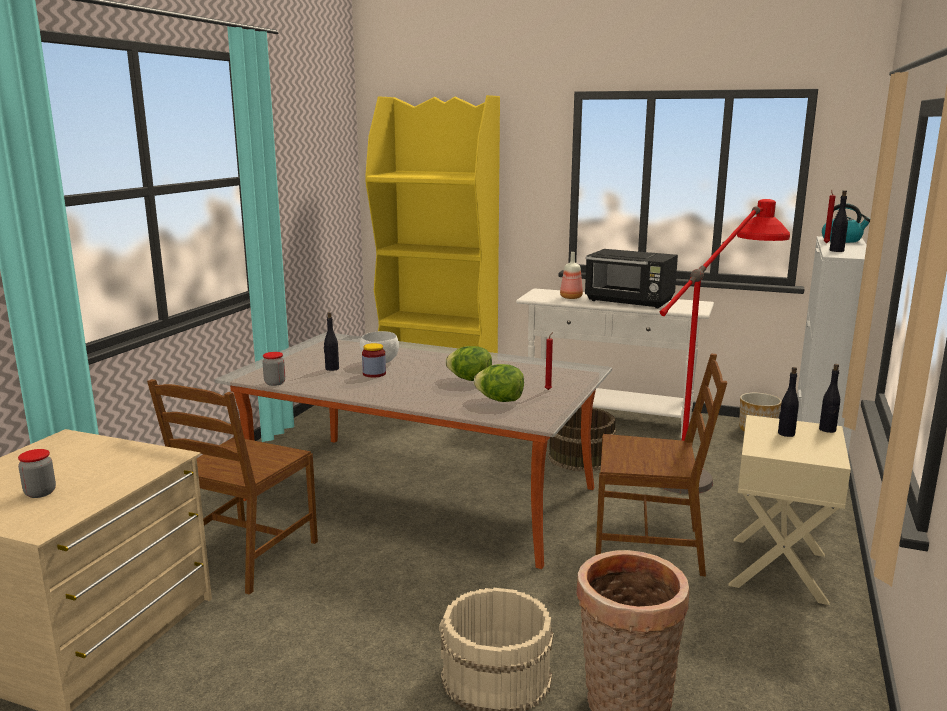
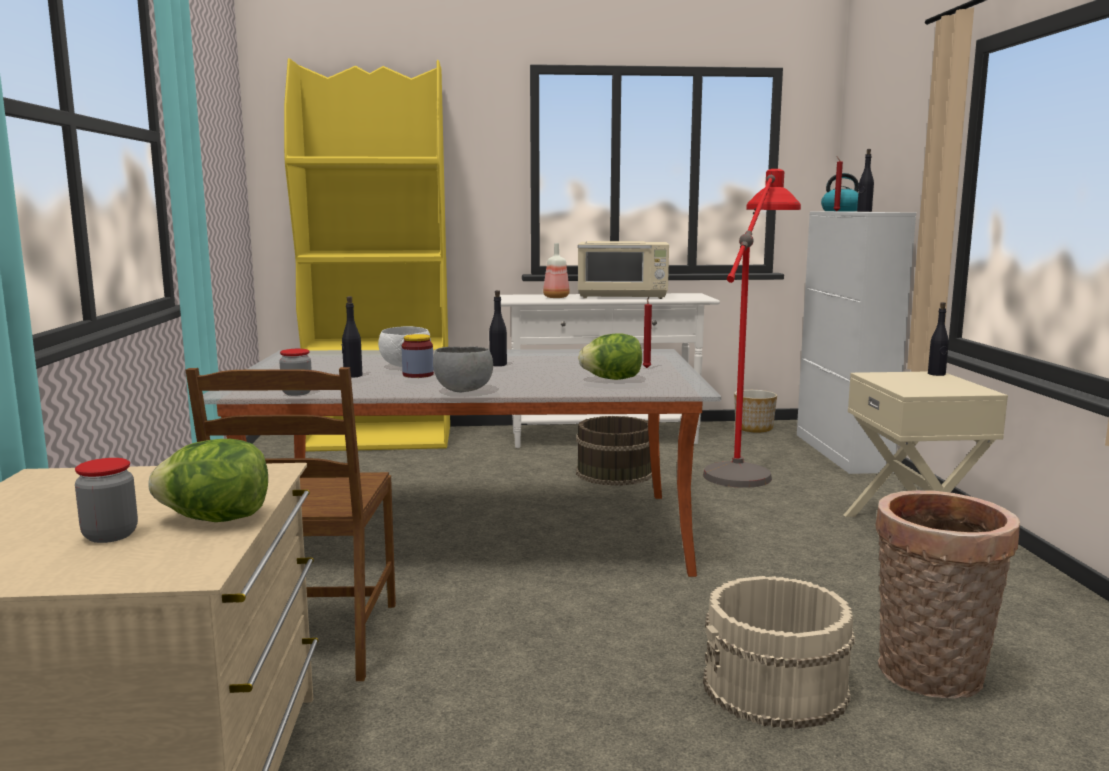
camera: 25 degrees left, 5 degrees down
(377, 397) = (462, 391): none -> grey bowl
(470, 379) = (544, 369): lettuce -> lettuce (216, 519)
(630, 301) = (623, 296): black microwave -> beige microwave
(649, 546) = (777, 535): brown chair -> none
(786, 434) = (910, 380): black bottle -> black bottle (498, 364)

